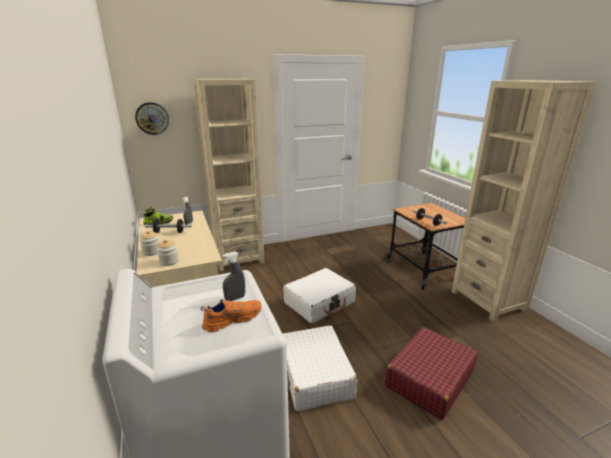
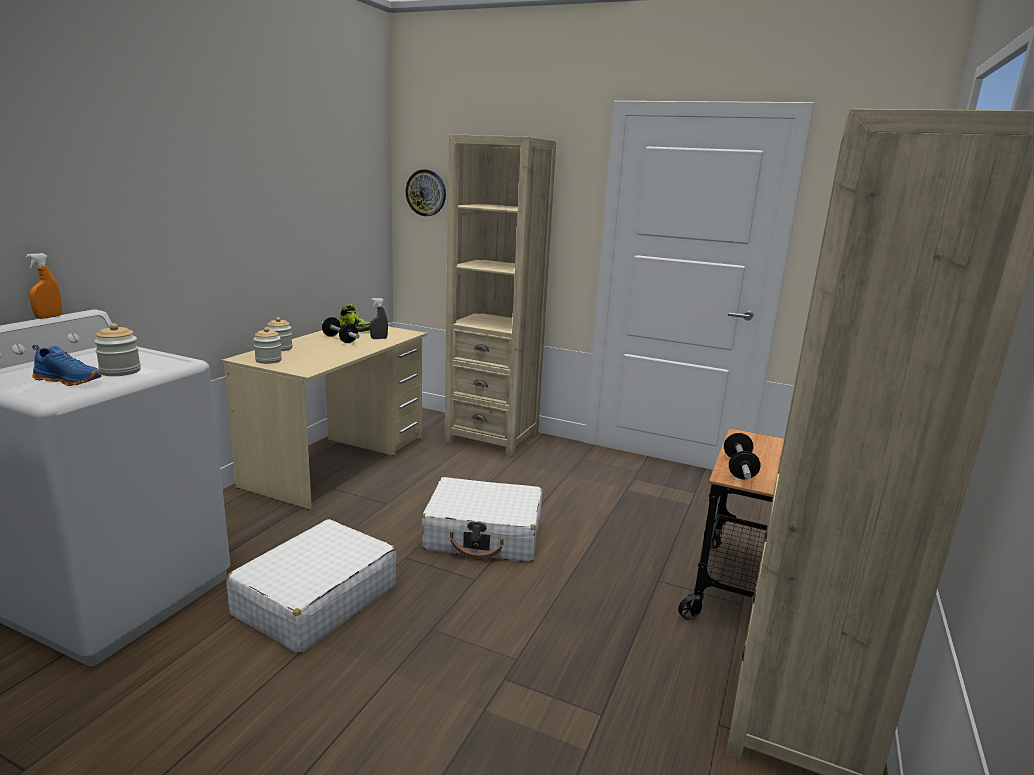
camera: 45 degrees right, 5 degrees down
(120, 289) = (49, 317): none -> orange spray bottle
(232, 319) = (69, 380): orange shoe -> blue shoe
(235, 298) = (120, 371): grey spray bottle -> jar
(429, 379) = (422, 719): red suitcase -> none

